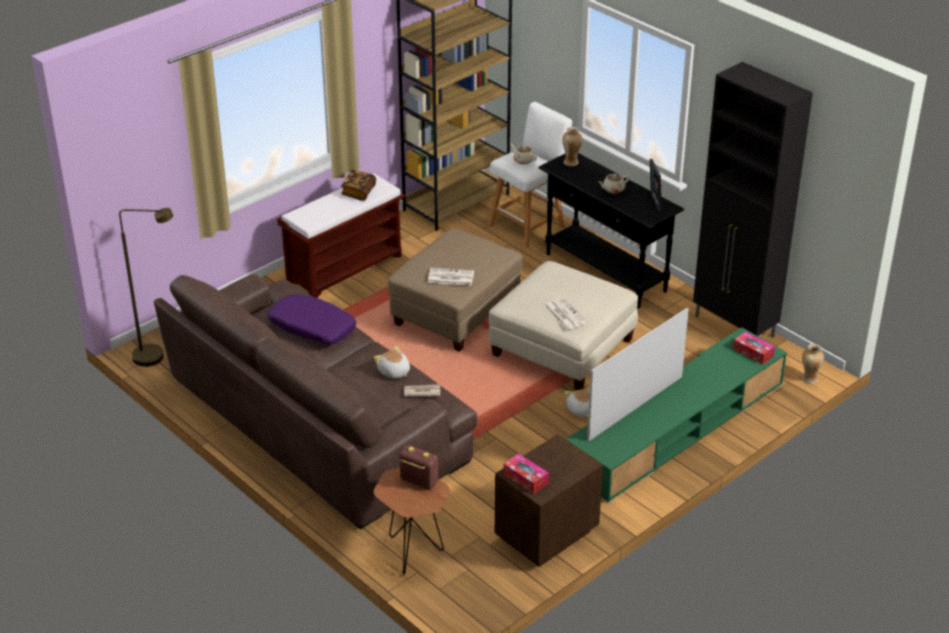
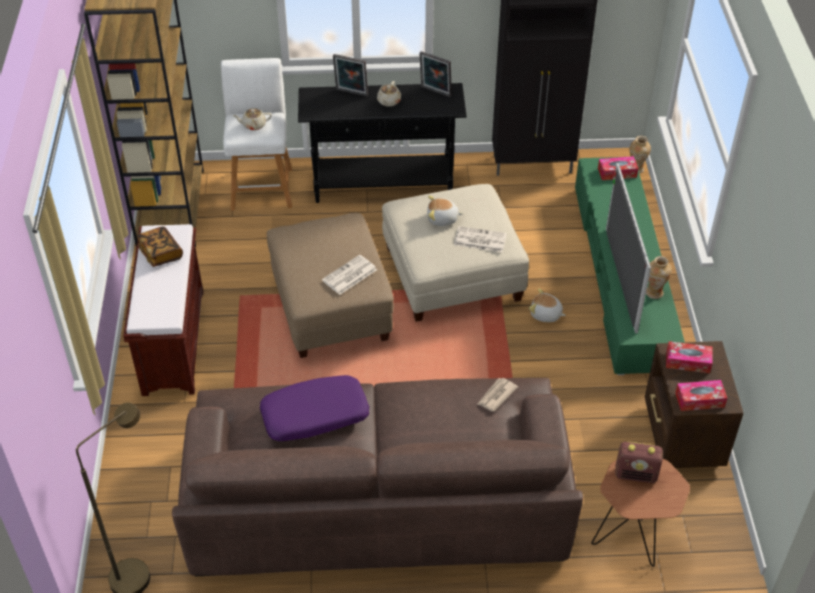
camera: 50 degrees left, 10 degrees up
(394, 372) = (448, 398): plush toy -> plush toy (442, 219)
(418, 481) = (636, 474): radio -> radio turned 150 degrees counterclockwise
(557, 456) = (688, 362): none -> tissue box
(571, 162) = (318, 99): vase -> vase (654, 292)
(598, 171) = (351, 93): none -> picture frame

